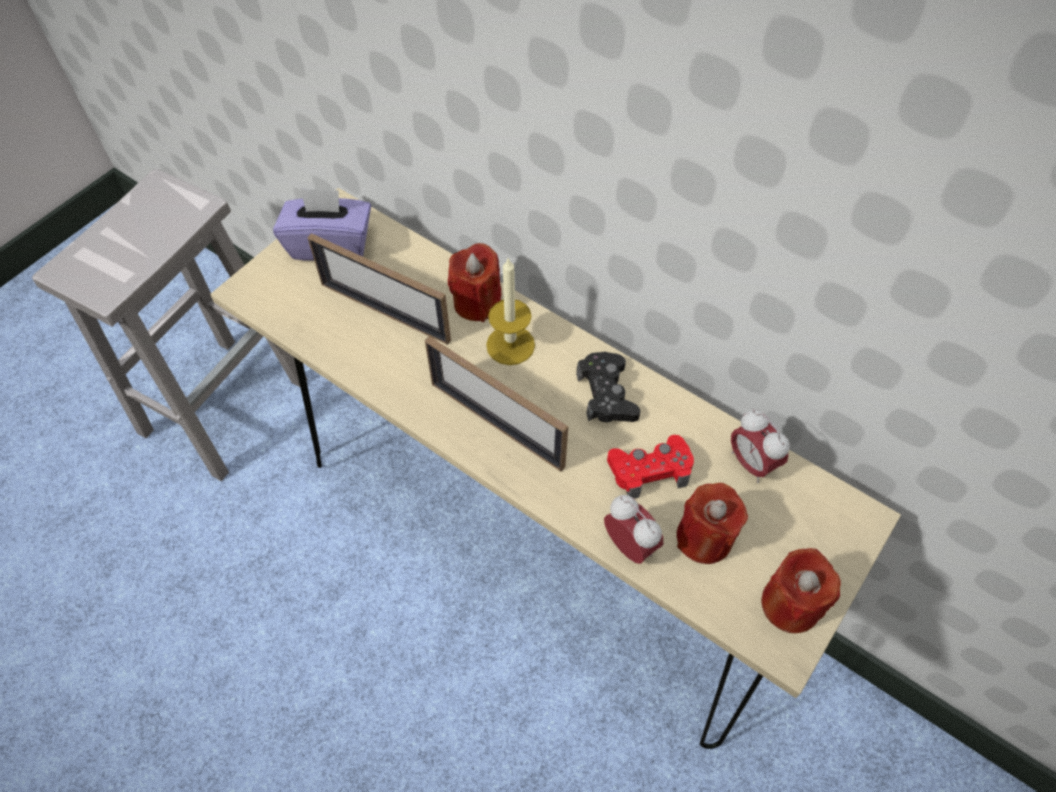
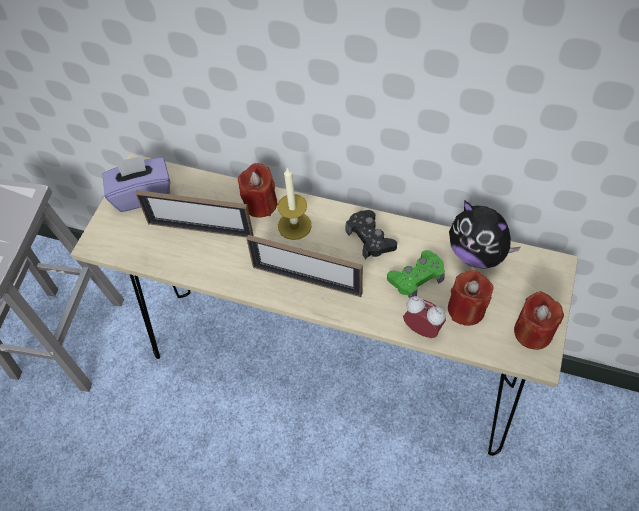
camera: 15 degrees left, 0 degrees up
(649, 470) = (416, 278): red game controller -> green game controller
(751, 463) = (477, 253): alarm clock -> plush toy

